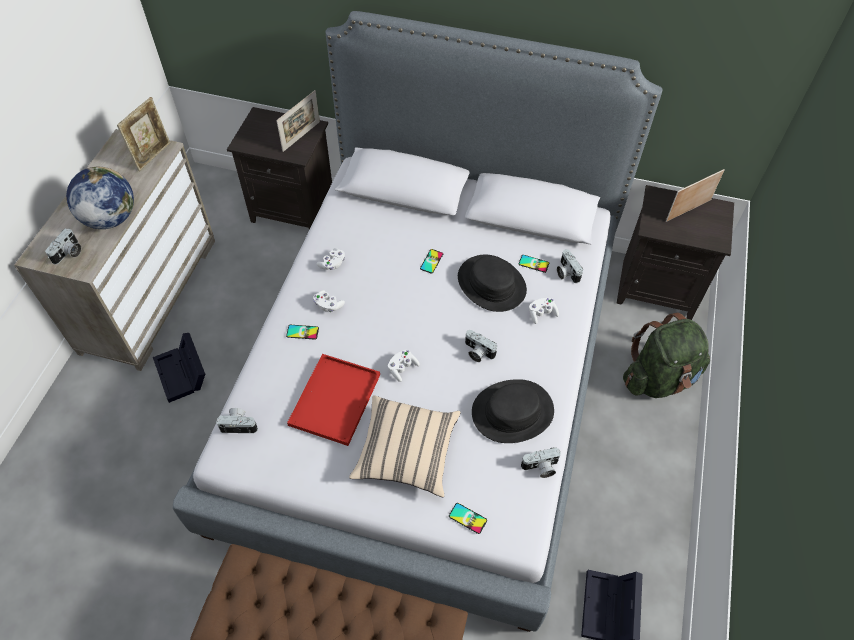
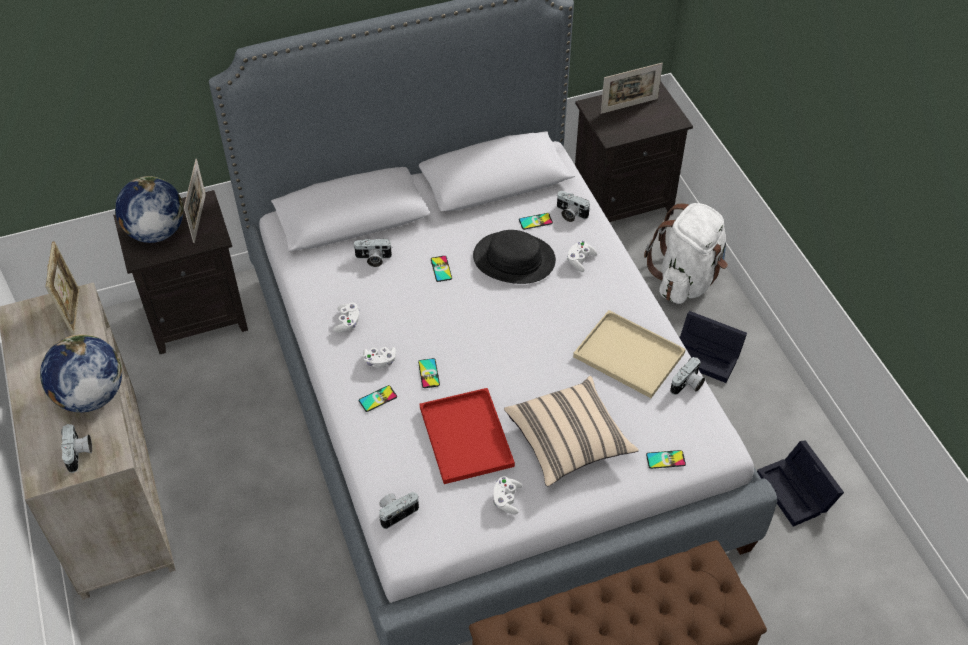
camera: 35 degrees left, 5 degrees down
(183, 374) = (227, 544): black storage box -> black storage box (707, 355)
(266, 132) = (155, 232): none -> globe
(353, 335) = (429, 373): none -> phone
(402, 368) = (501, 375): white game controller -> white game controller (506, 499)
(477, 352) = (554, 324): camera -> camera (373, 259)
(512, 411) = (626, 355): black hat -> beige tray
(659, 378) = (686, 279): green backpack -> white backpack
(688, 210) = (629, 106): picture frame -> picture frame turned 135 degrees counterclockwise

